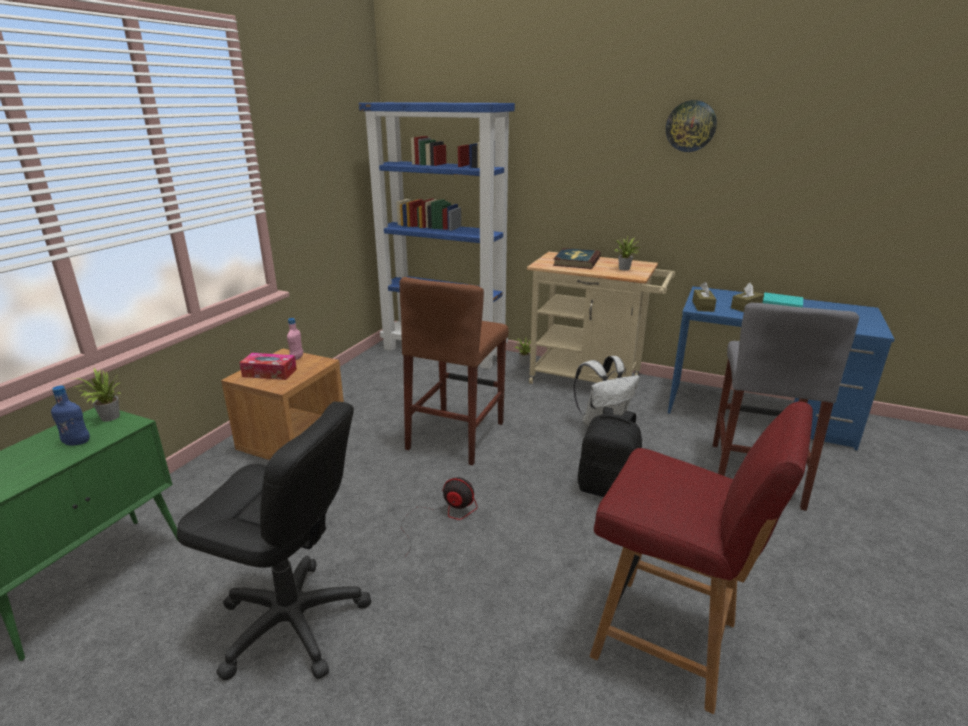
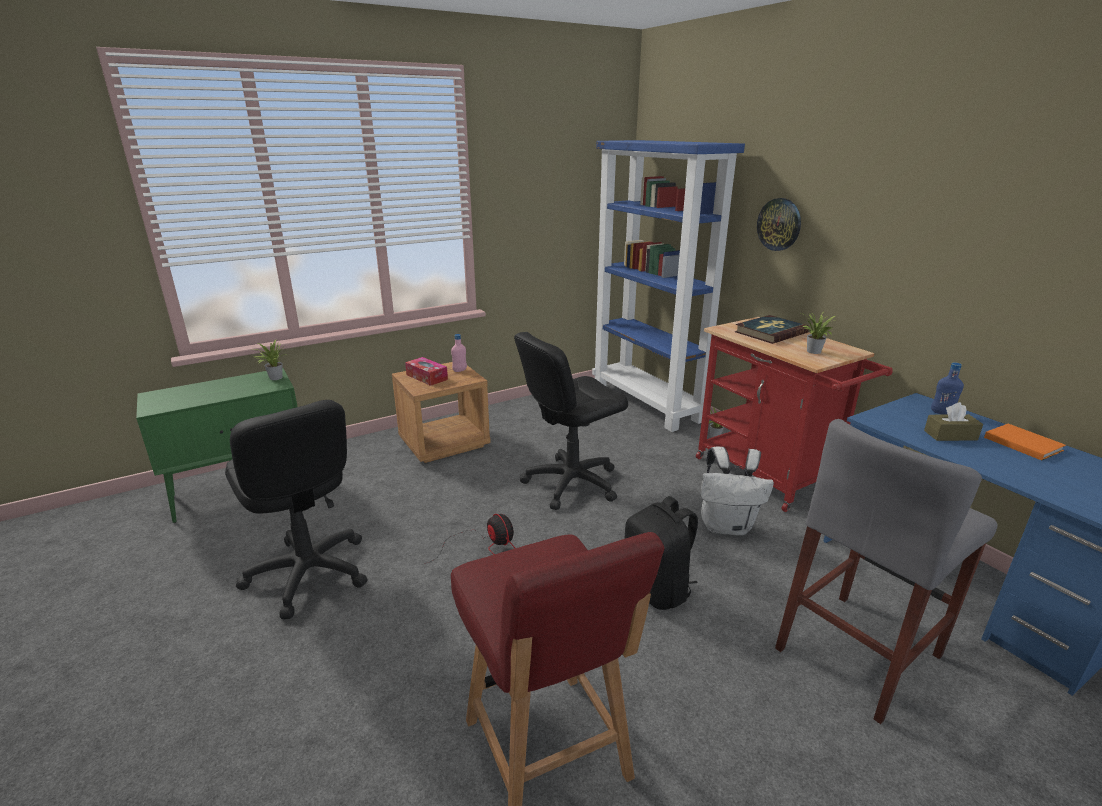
camera: 35 degrees right, 0 degrees up
(77, 442) = (241, 388): blue bottle -> blue bottle (942, 413)
(456, 435) = (571, 483): brown stool -> black office chair
(592, 381) = (770, 478): beige cart -> red cart
(691, 126) = (940, 180): wall clock -> wall clock (779, 224)
(703, 306) = (885, 419): brown tissue box -> none
(780, 302) = (1021, 443): turquoise book -> orange book

